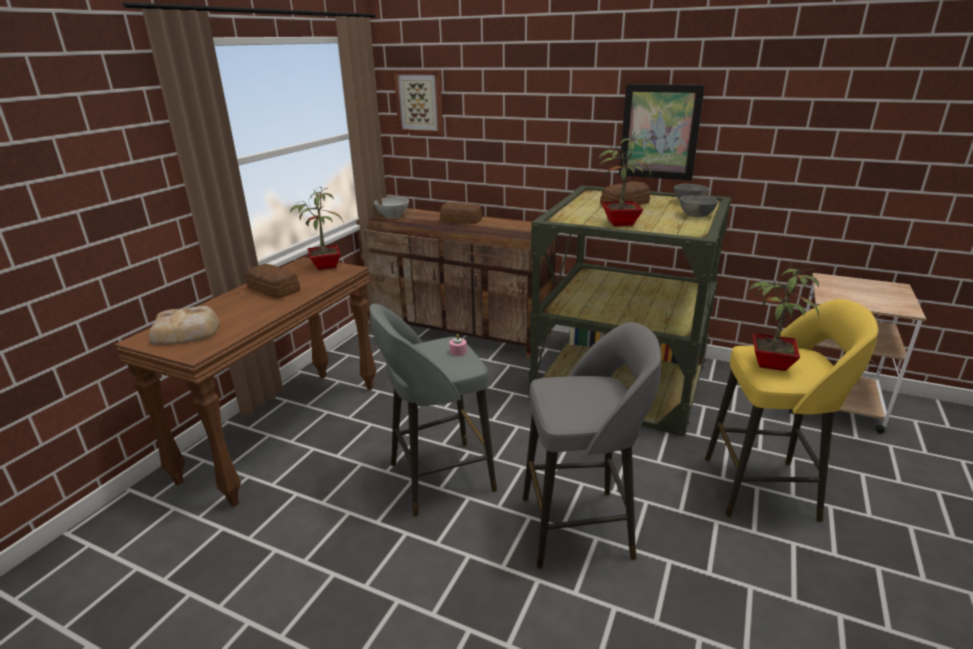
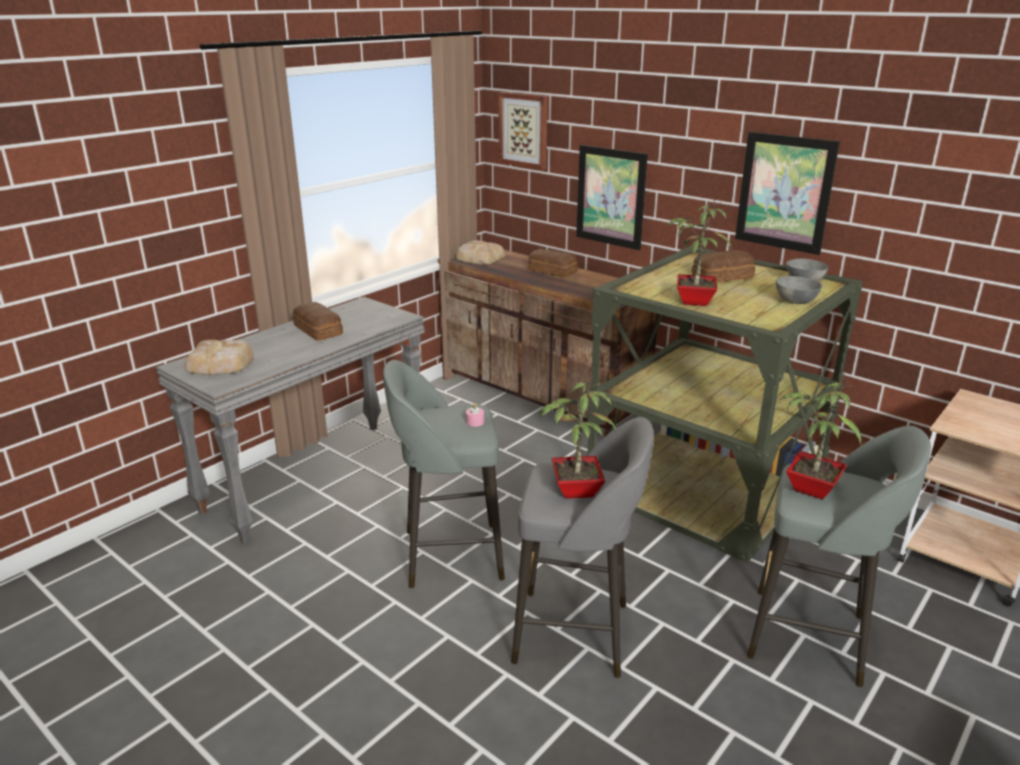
camera: 15 degrees right, 0 degrees up
(285, 429) = (316, 478): brown console table -> grey console table
(324, 266) = (379, 310): potted plant -> potted plant (574, 491)
(392, 216) = (479, 258): white bowl -> bread
(505, 152) = (610, 197): none -> picture
(763, 488) = (811, 637): yellow stool -> grey stool

